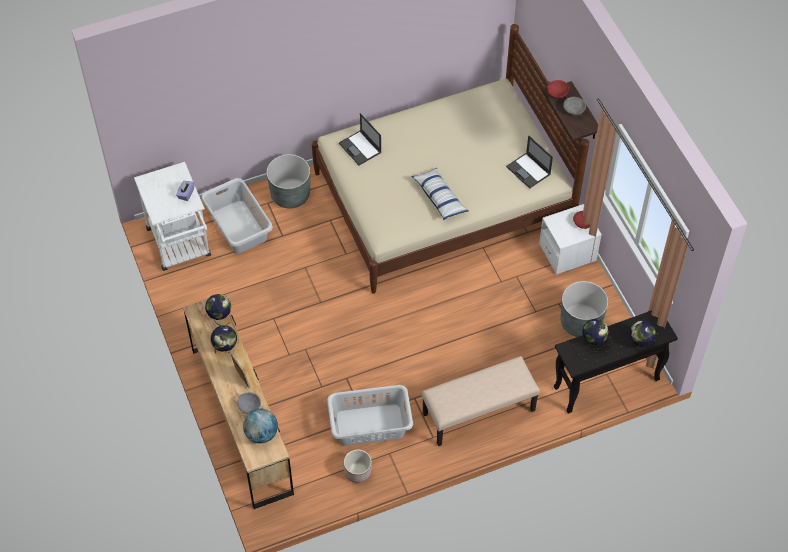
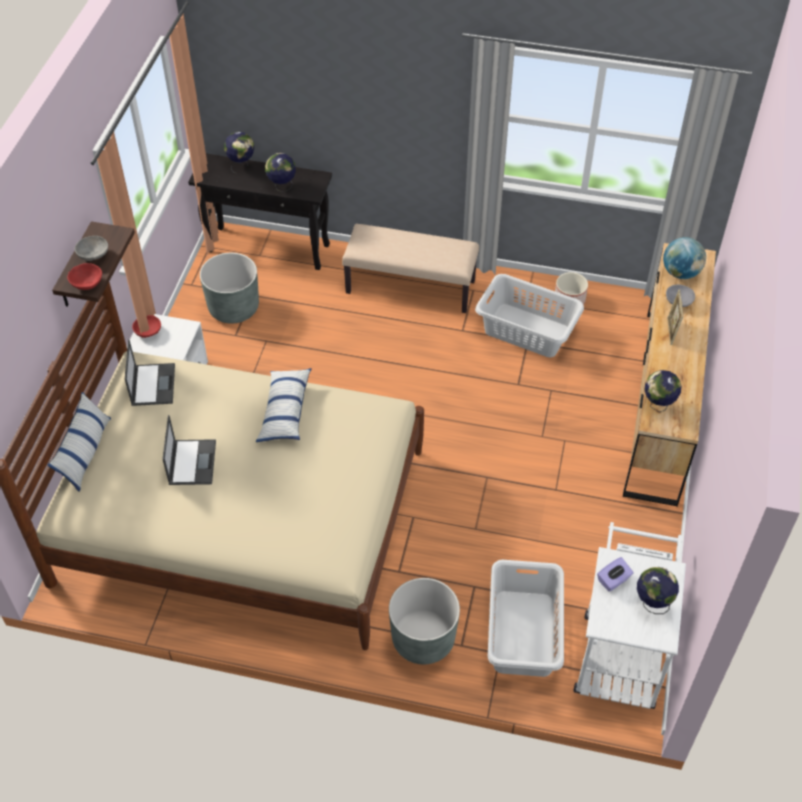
camera: 145 degrees left, 5 degrees down
(225, 348) = (671, 369): globe -> globe (652, 603)
(360, 148) = (322, 531): laptop -> laptop (192, 462)
(523, 119) = (85, 453): none -> pillow

